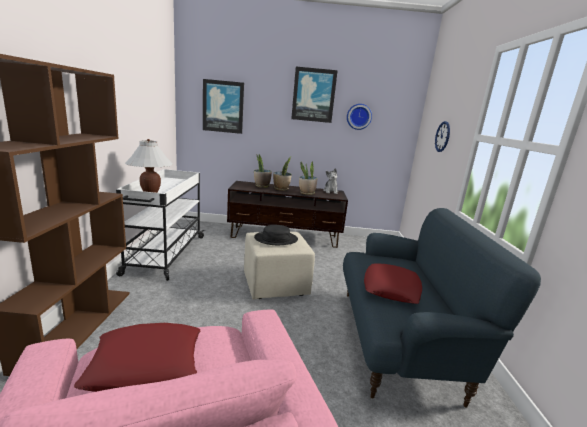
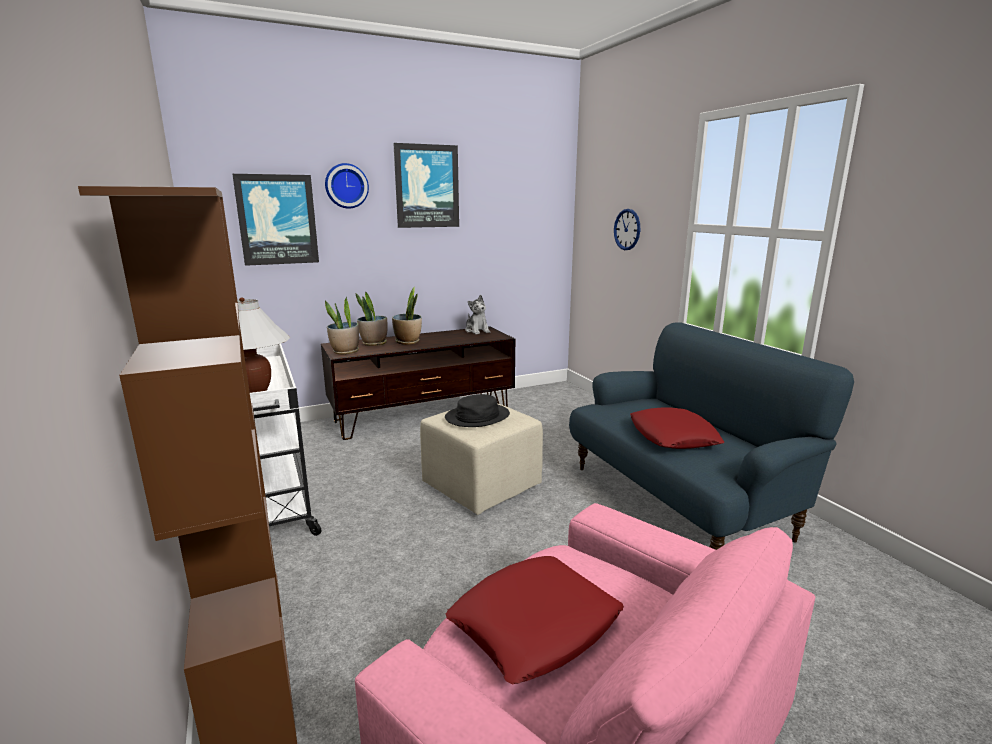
camera: 25 degrees left, 0 degrees up
(306, 193) = (451, 340): potted plant -> potted plant (345, 352)
(358, 116) = (495, 212): wall clock -> wall clock (346, 186)

